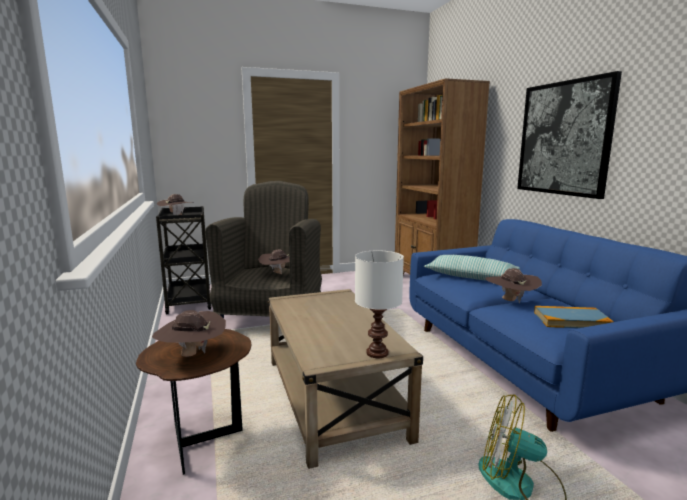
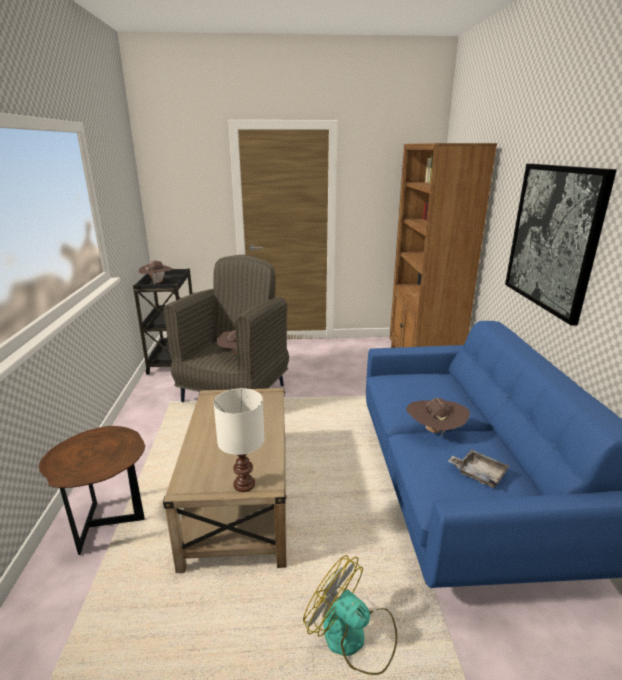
camera: 15 degrees right, 10 degrees up
(192, 355) = (86, 459): brown hat -> none
(471, 277) = (421, 386): pillow -> none
(571, 320) = (478, 473): book -> grey tray

